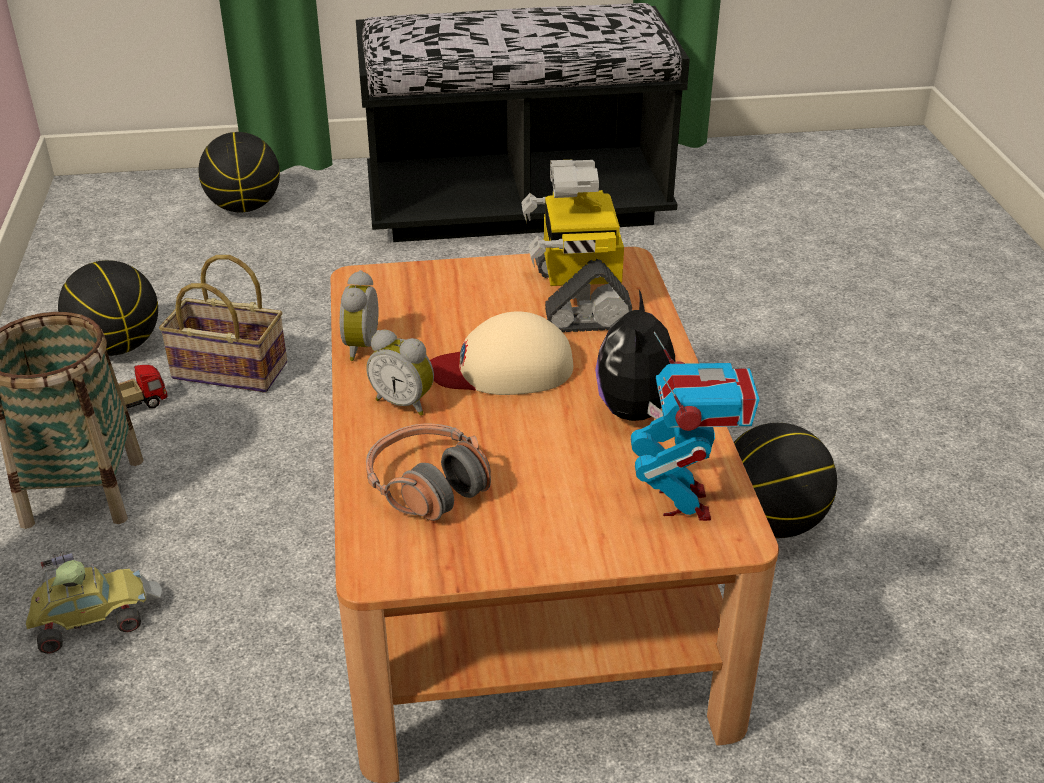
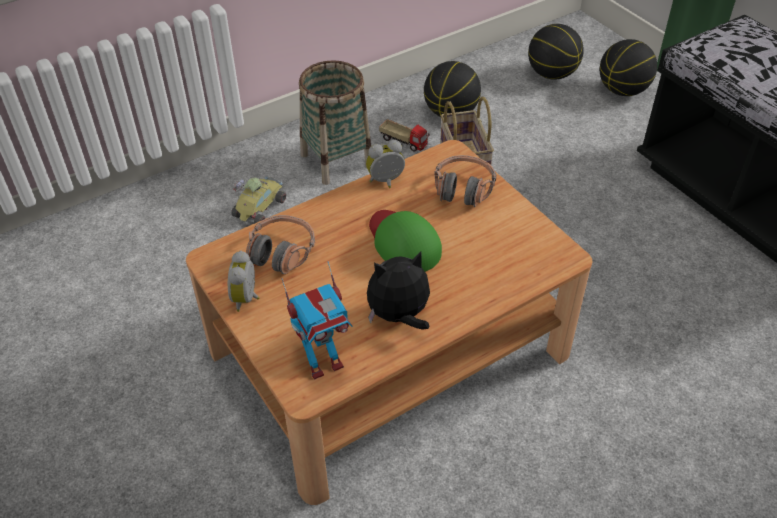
camera: 65 degrees right, 10 degrees up
(92, 617) = (259, 207): toy car -> toy car turned 105 degrees counterclockwise
(404, 402) = (346, 216): alarm clock -> alarm clock (247, 298)
(441, 292) = (463, 189): none -> headphones
(503, 368) = (403, 243): beige cap -> green cap
(578, 296) = (505, 248): toy robot -> none
(771, 523) = (506, 468): basketball -> basketball (552, 74)

